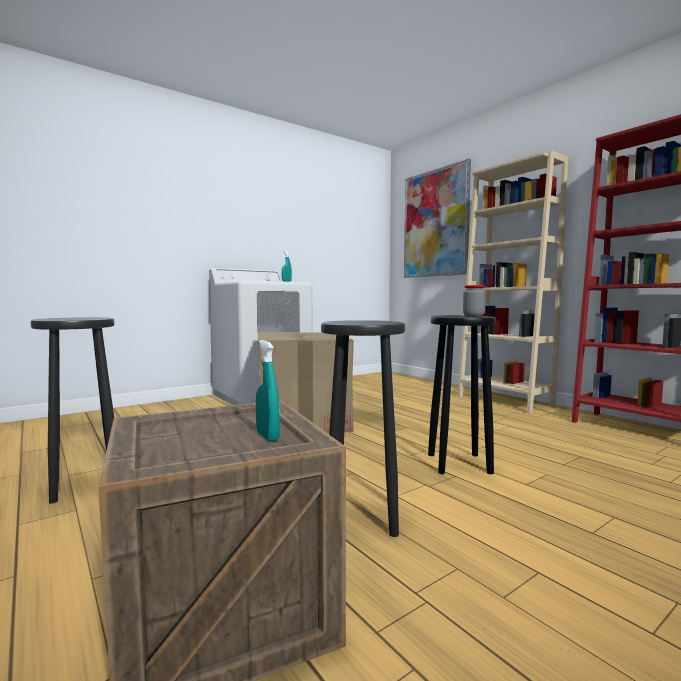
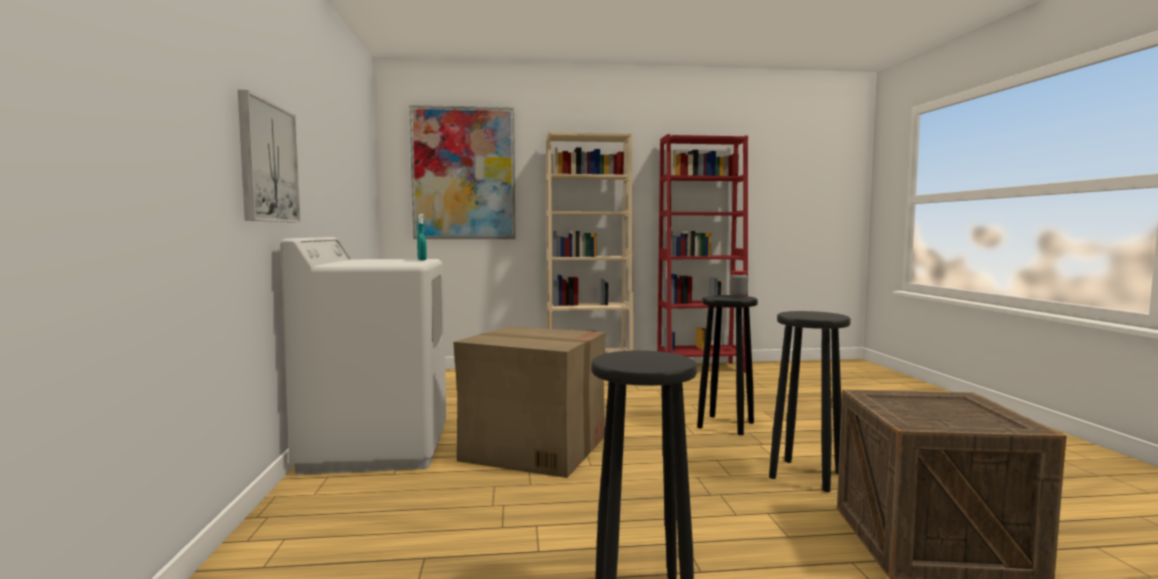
camera: 60 degrees left, 0 degrees up
(204, 228) = (267, 163): none -> picture
(267, 437) = (946, 403): turquoise spray bottle -> none

